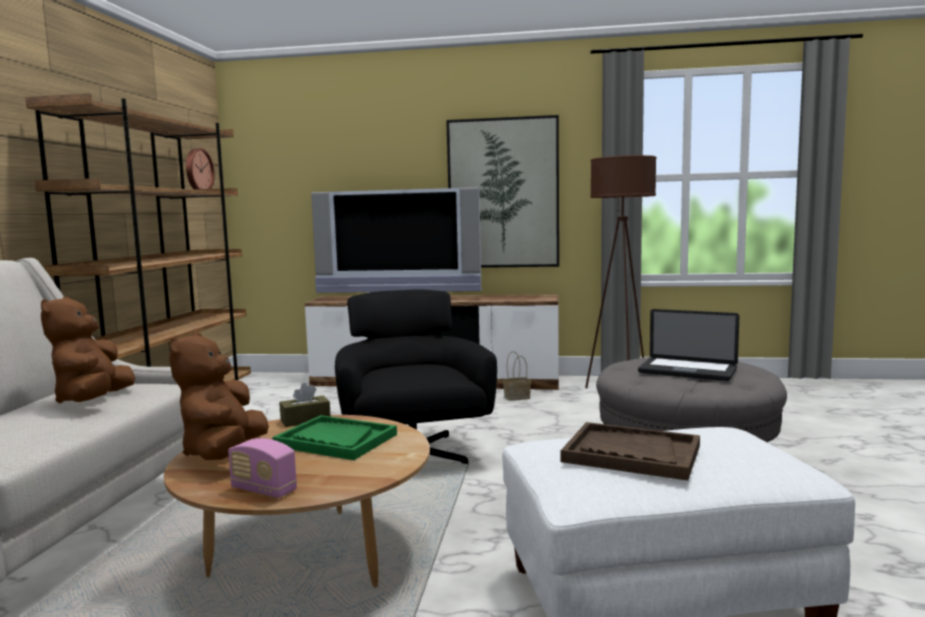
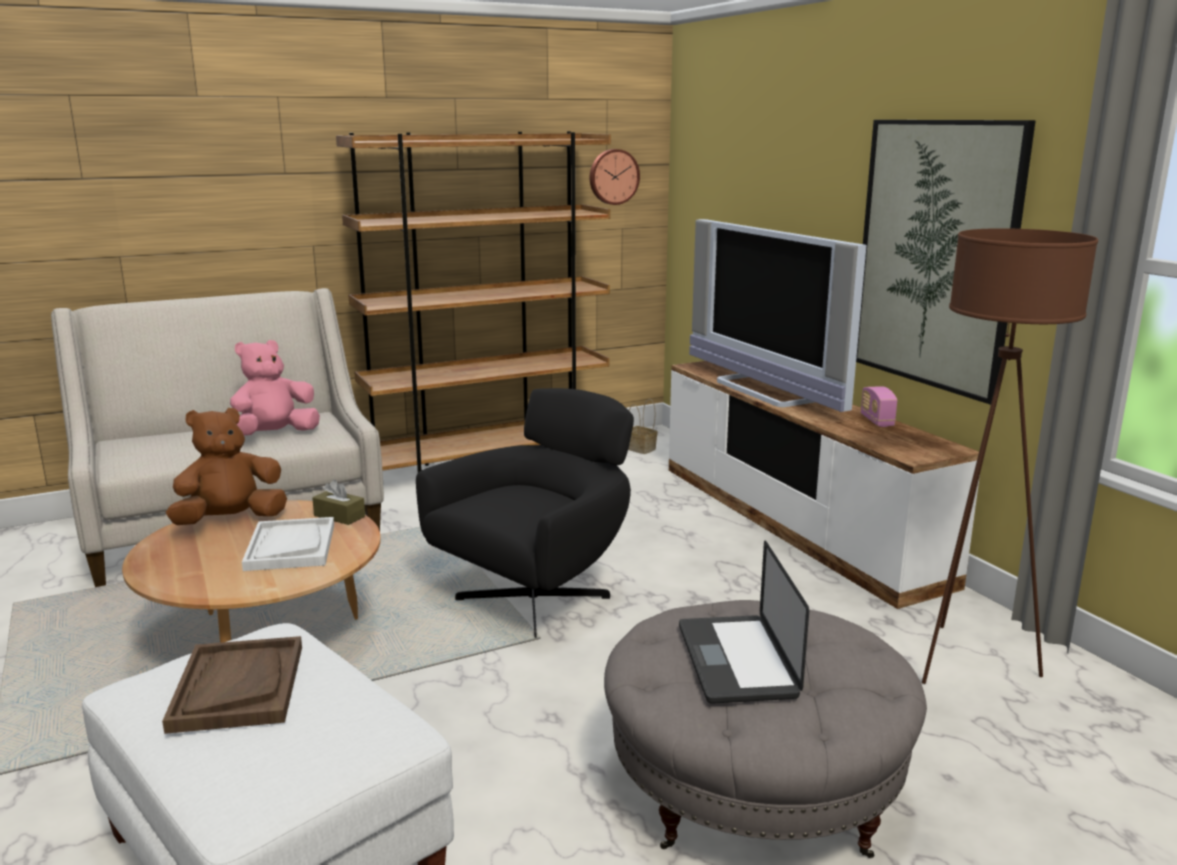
camera: 55 degrees right, 10 degrees up
(93, 401) = (274, 435): brown plush toy -> pink plush toy
(263, 490) = (156, 563): radio -> radio (877, 421)
(335, 440) = (290, 546): green tray -> white tray
(517, 397) = (814, 592): basket -> basket (641, 449)

